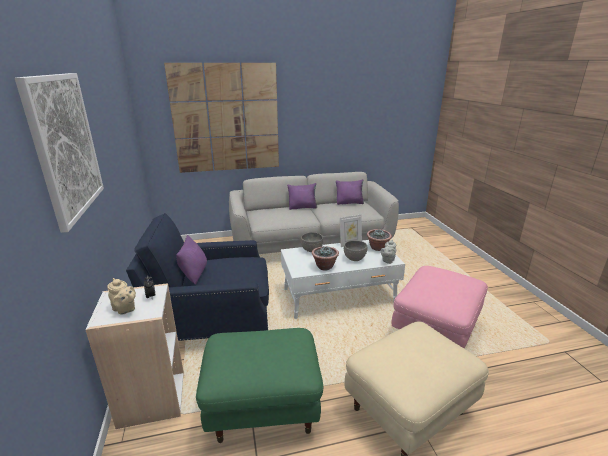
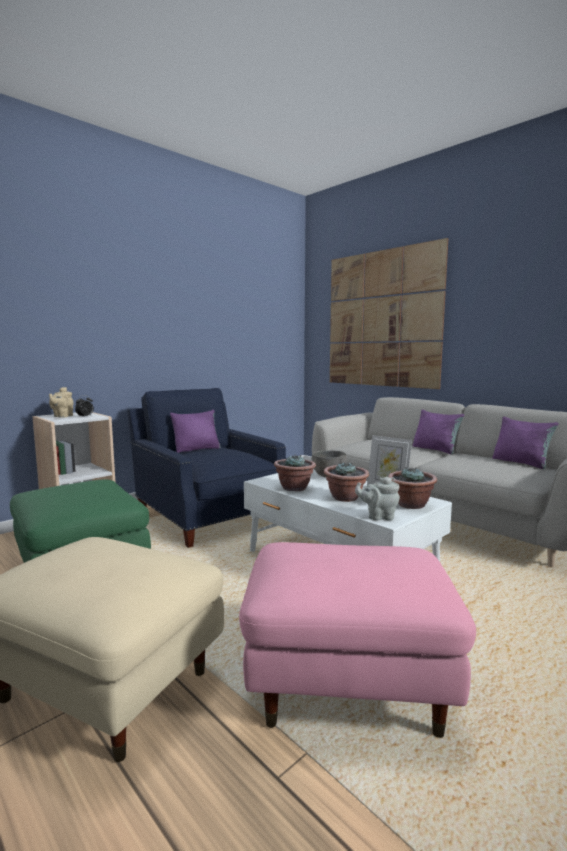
camera: 60 degrees right, 15 degrees down
(65, 146) = (98, 288): picture -> none
(354, 258) = (345, 498): grey bowl -> potted plant

